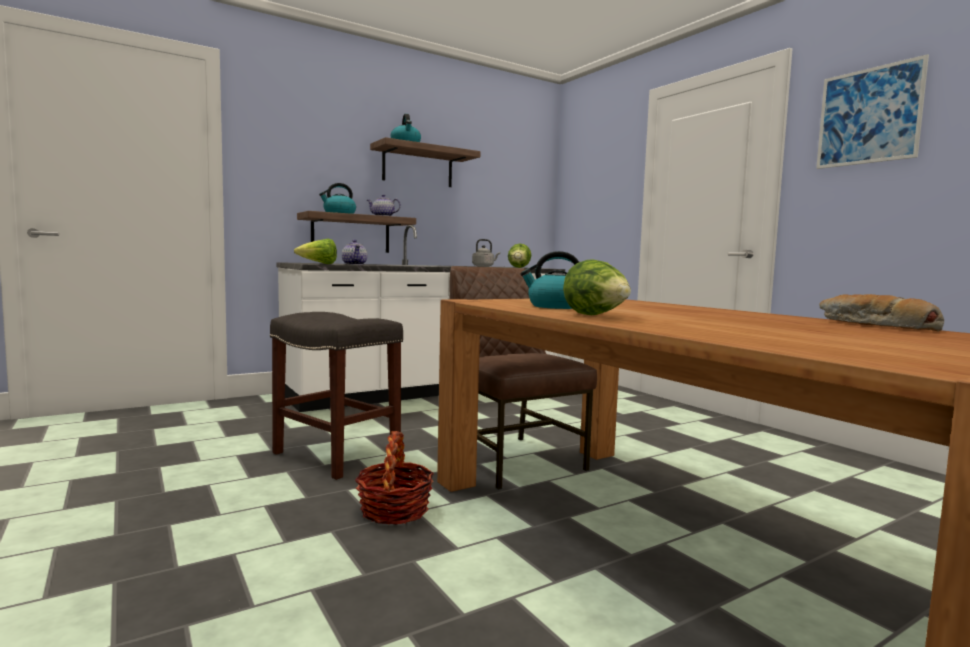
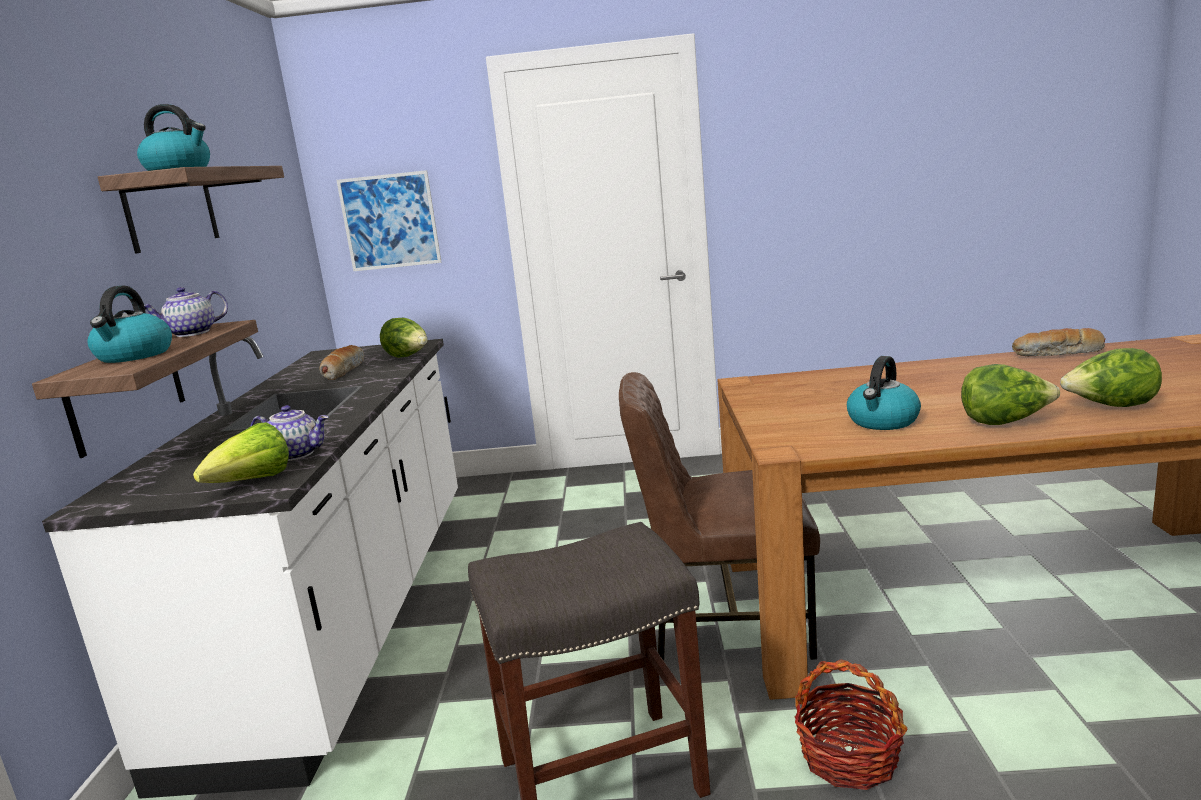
camera: 55 degrees left, 10 degrees up
(484, 266) = (343, 370): grey kettle -> bread
(695, 327) = (1110, 407): none -> lettuce
(868, 116) = (789, 123): picture -> picture (390, 221)

